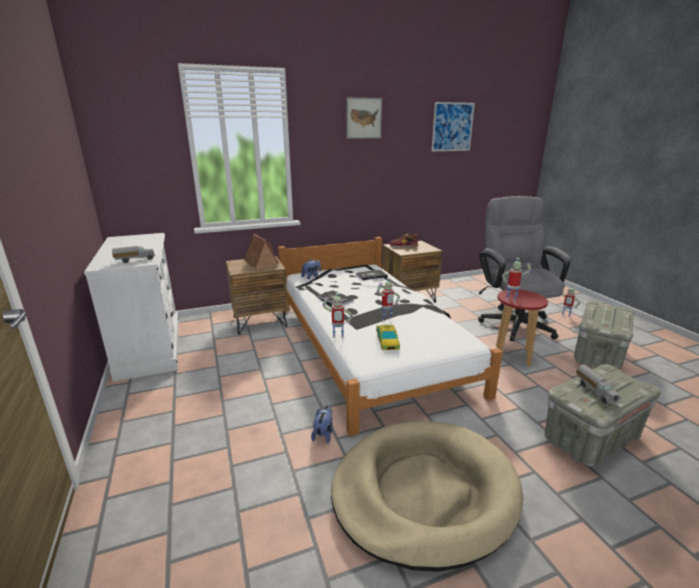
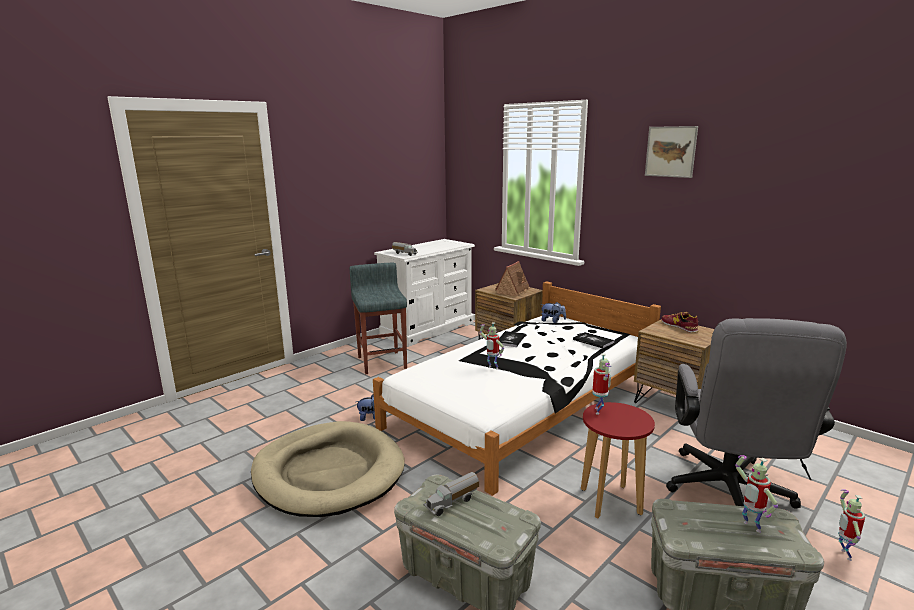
camera: 65 degrees right, 5 degrees down
(194, 397) = (382, 362): none -> grey stool
(337, 338) = (435, 357): toy robot -> toy robot (749, 527)
(387, 341) = (449, 376): toy car -> none
(452, 127) = (826, 167): picture -> none
(513, 321) = (729, 495): grey office chair -> grey office chair turned 135 degrees clockwise

